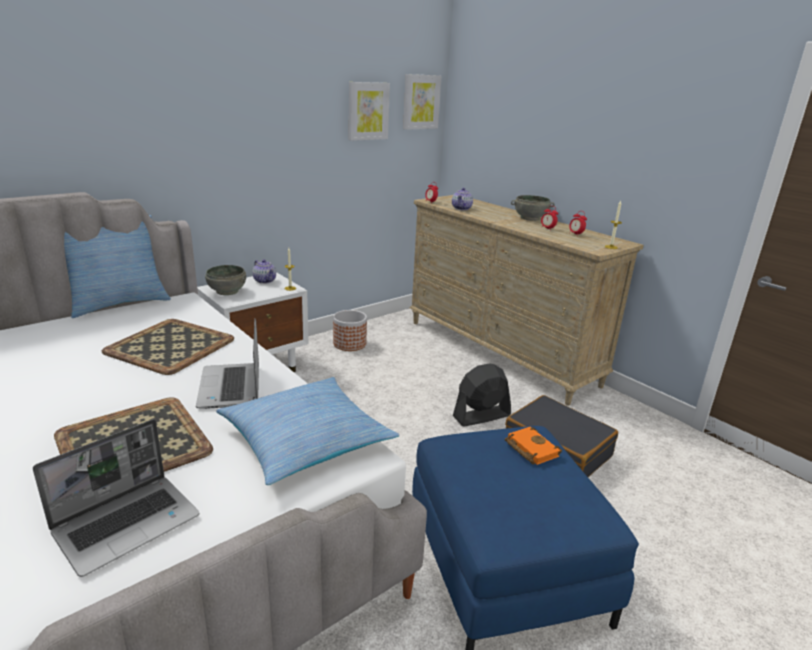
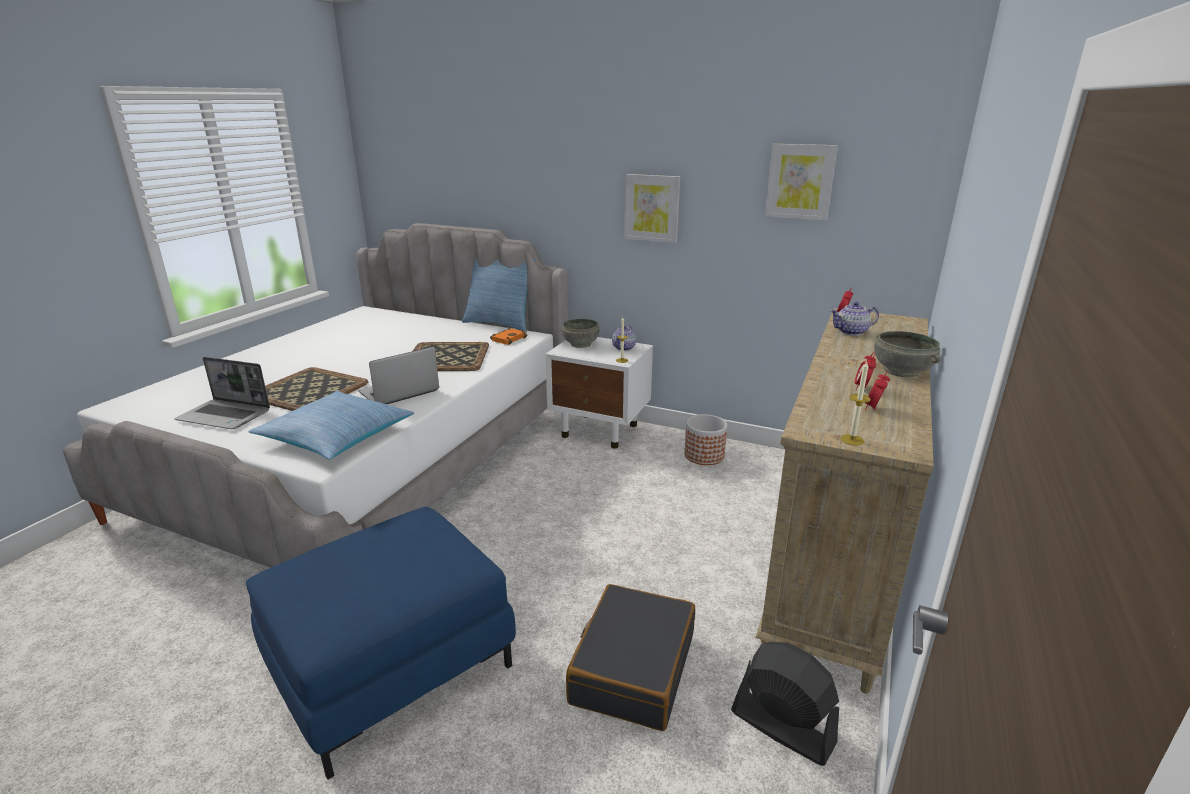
camera: 65 degrees right, 0 degrees up
(421, 102) = (901, 173): picture -> picture (652, 208)
(481, 416) = (651, 584): black fan -> black fan (782, 727)
(529, 449) = (429, 565): orange book -> orange book (508, 339)

